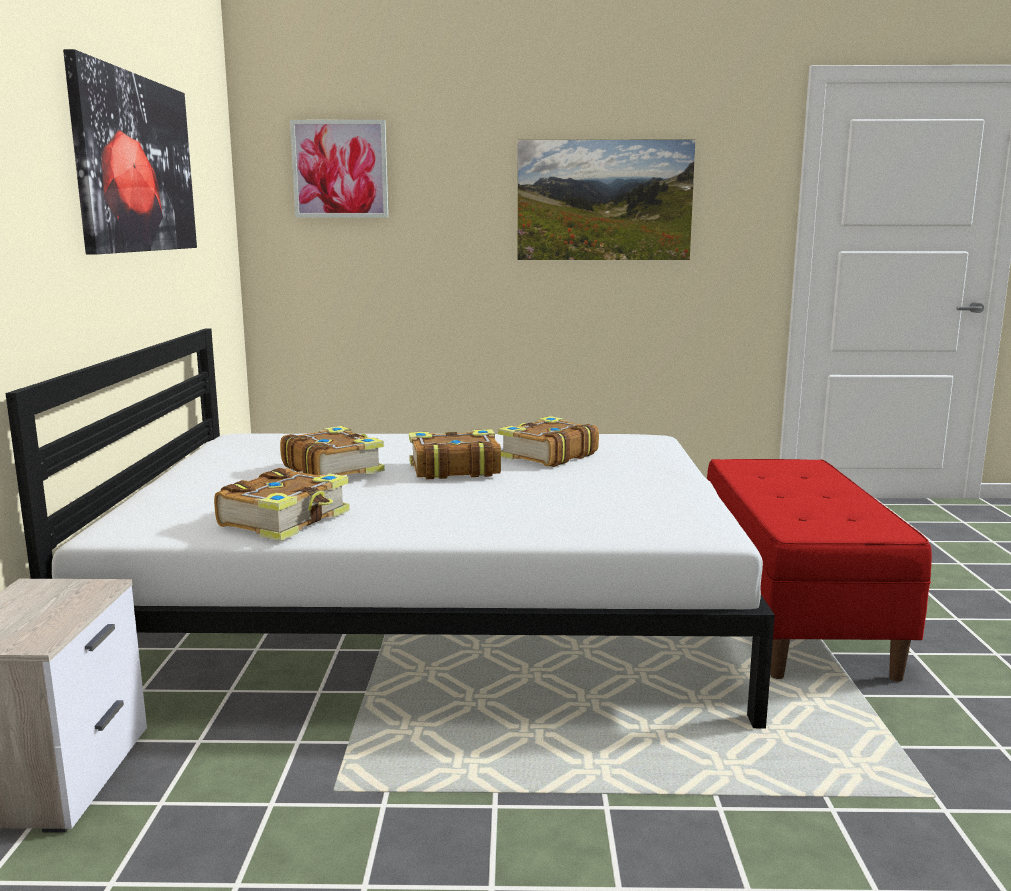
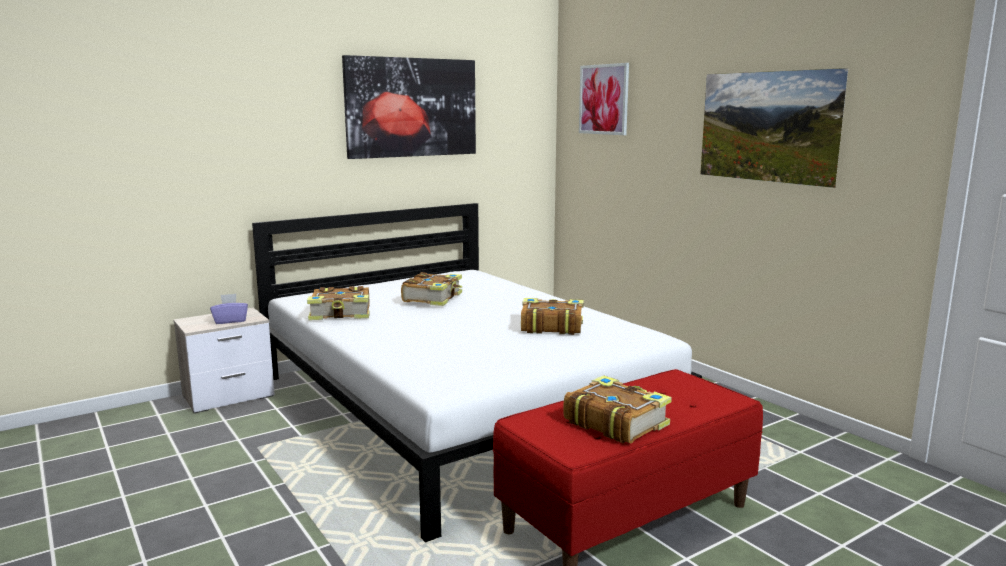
camera: 55 degrees right, 0 degrees up
(64, 606) = (230, 320): none -> purple tissue box
(453, 469) = (478, 316): book -> book (615, 422)

